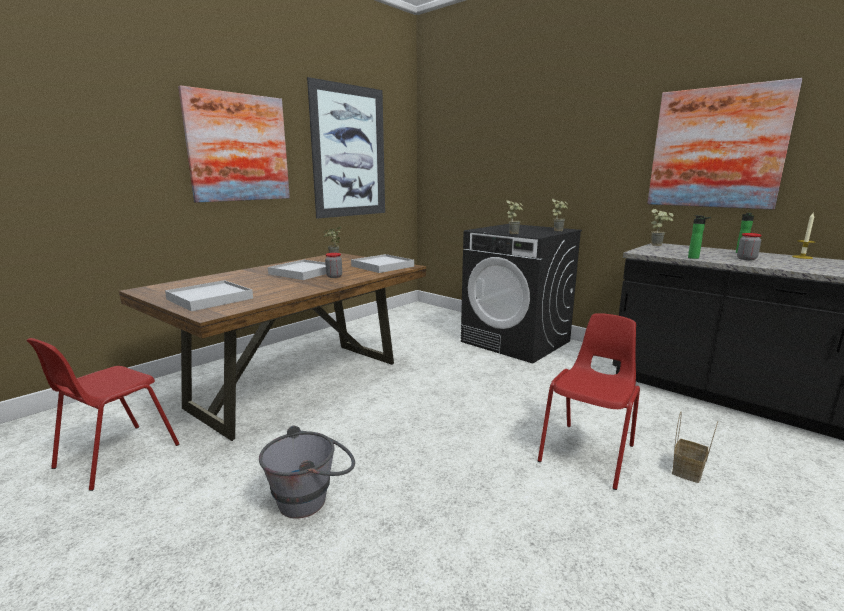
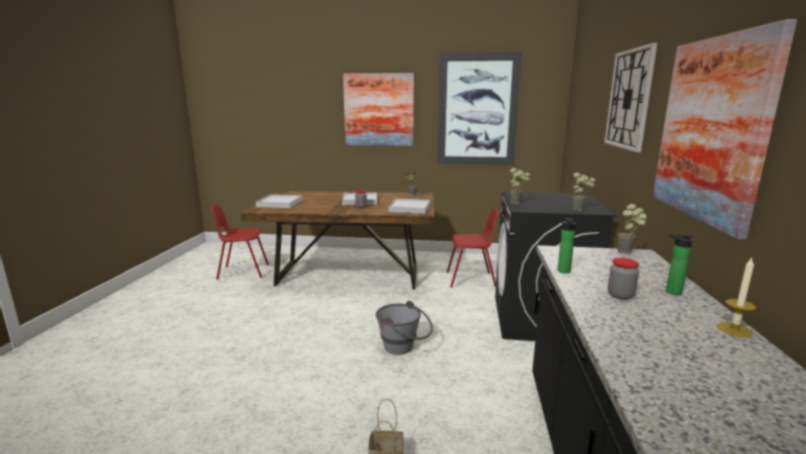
camera: 55 degrees right, 0 degrees up
(312, 498) = (241, 323): grey bucket -> grey bucket (404, 348)
(573, 135) = (629, 99): none -> wall clock
(589, 453) = (366, 401): red chair -> red chair (471, 279)

